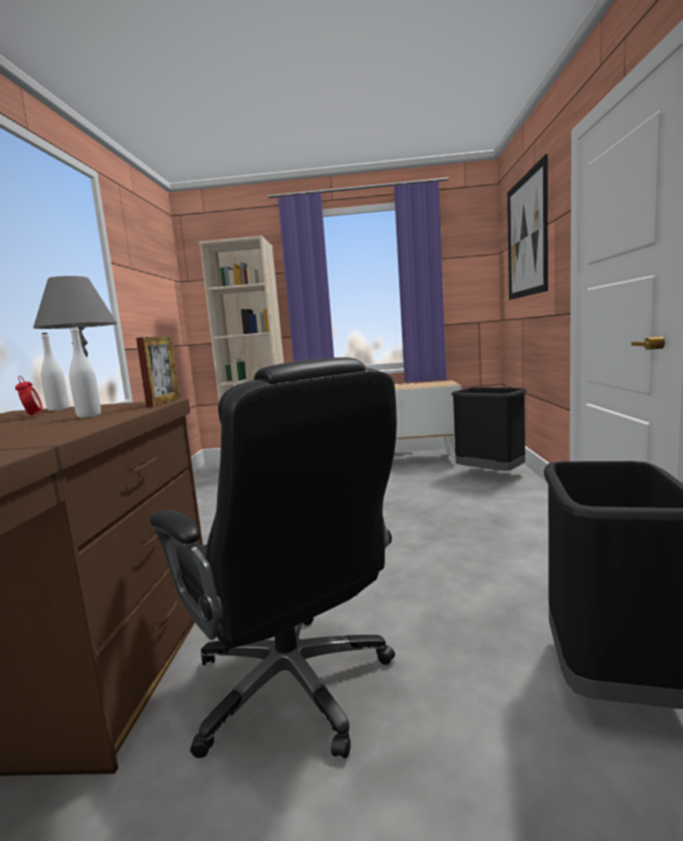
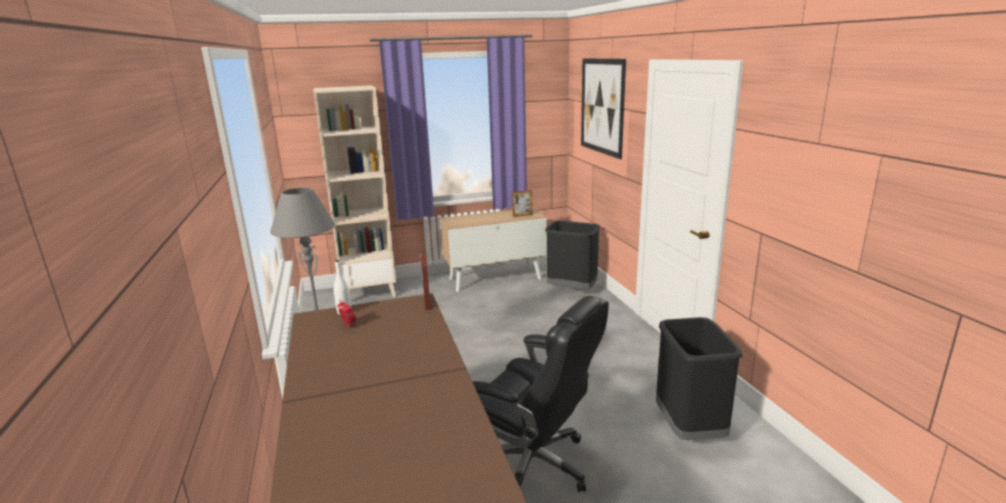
camera: 20 degrees left, 10 degrees up
(89, 416) = (404, 325): white bottle -> none
(433, 384) = (522, 215): none -> picture frame

